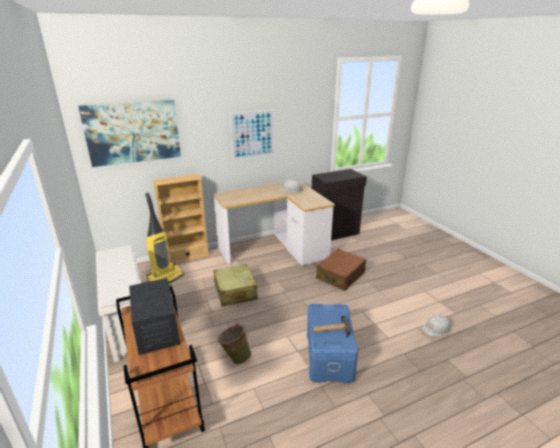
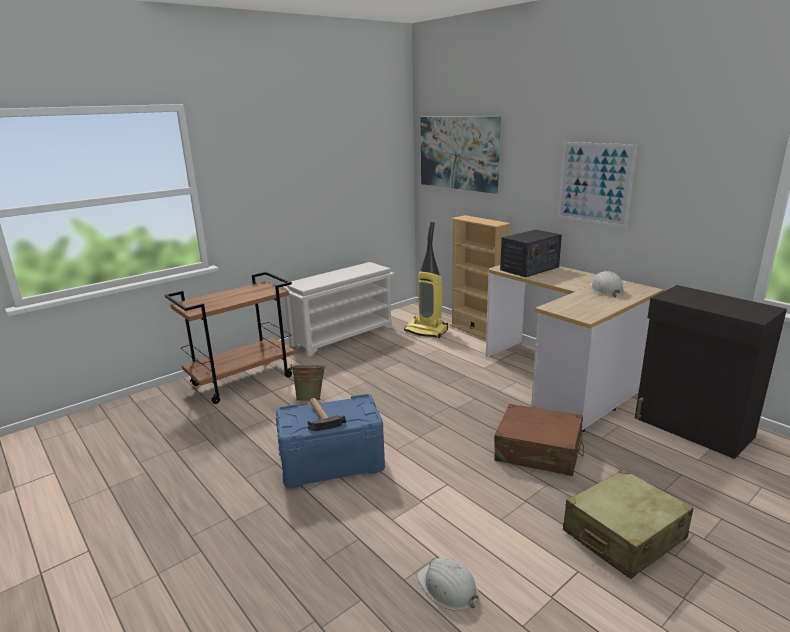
camera: 75 degrees right, 5 degrees down
(156, 329) = (236, 296): radio -> radio (529, 268)
(235, 292) = (428, 374): beige suitcase -> beige suitcase (623, 535)

